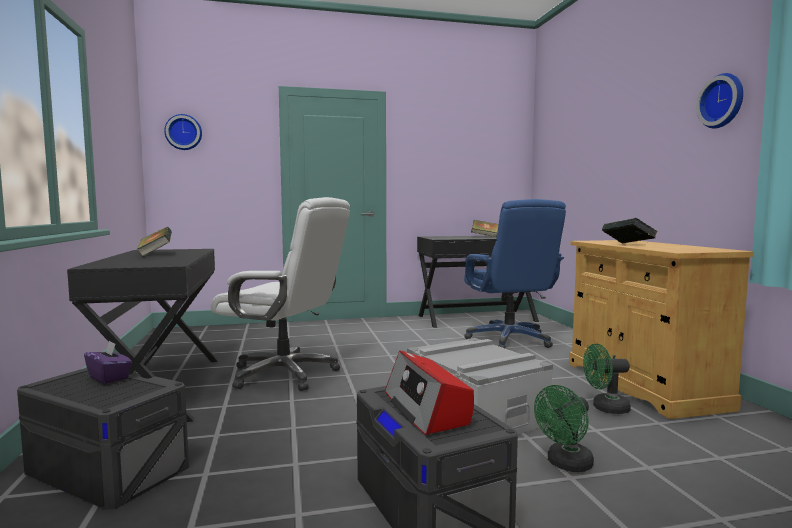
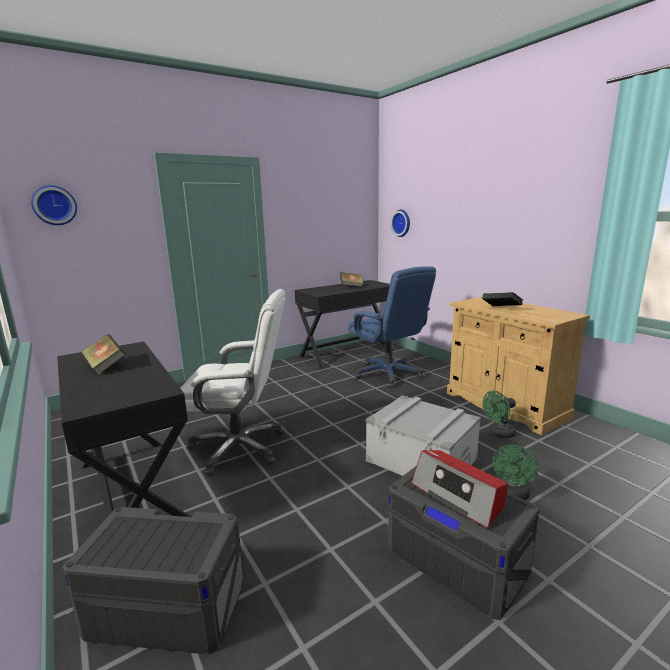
camera: 20 degrees left, 10 degrees up
(109, 377) = (151, 525): purple tissue box -> none
(723, 101) = (562, 198): wall clock -> wall clock (402, 223)

